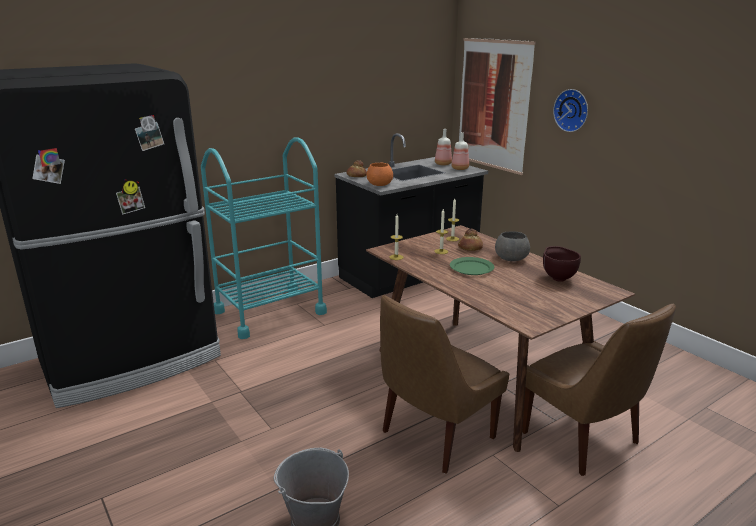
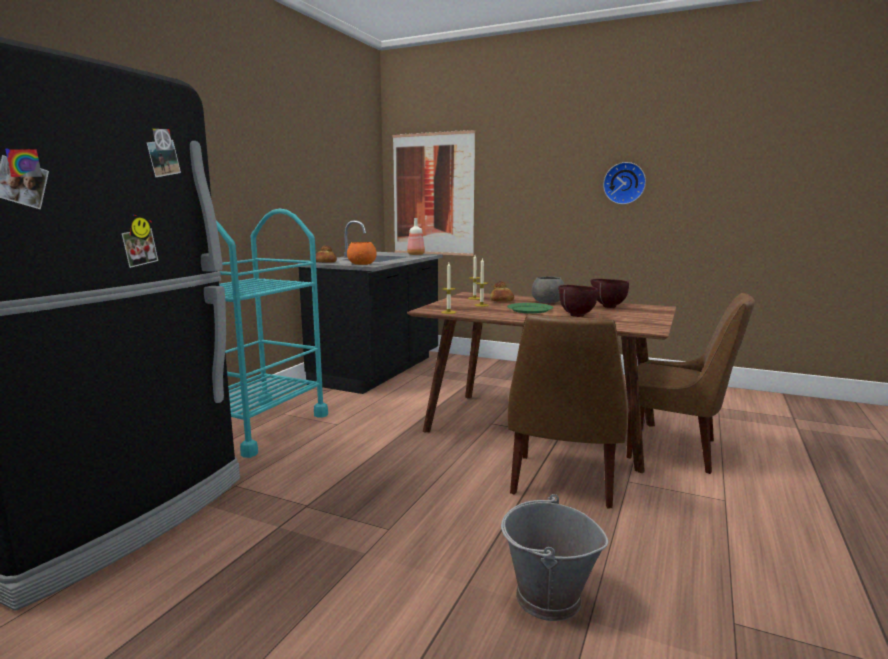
camera: 30 degrees left, 10 degrees down
(442, 164) = (394, 254): bottle -> none
(499, 286) = (575, 315): none -> brown bowl
(572, 110) = (521, 187): wall clock -> wall clock (624, 183)

